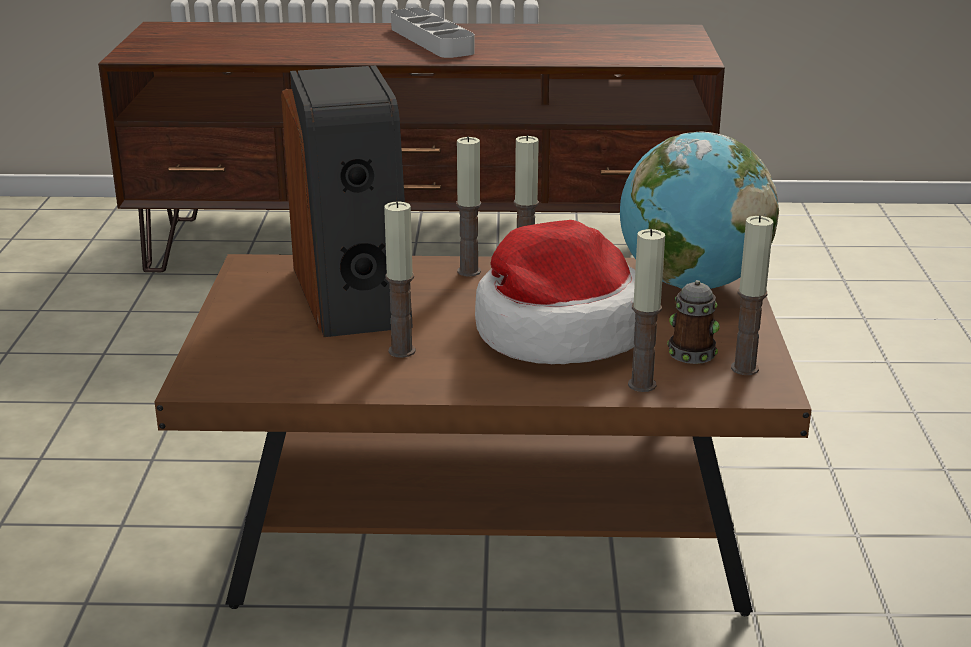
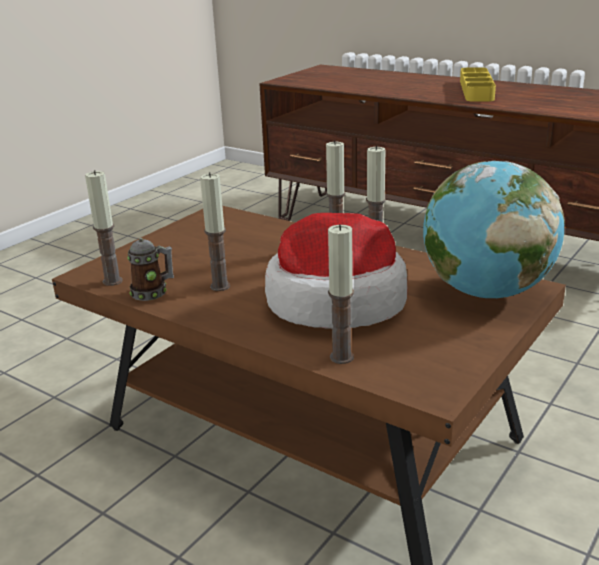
camera: 35 degrees right, 0 degrees up
(355, 295) = (245, 243): speaker -> none
(431, 40) = (476, 90): grey tray -> yellow tray
(693, 351) = (417, 343): mug -> mug (153, 292)
(744, 368) = (439, 369): candle -> candle (112, 281)

